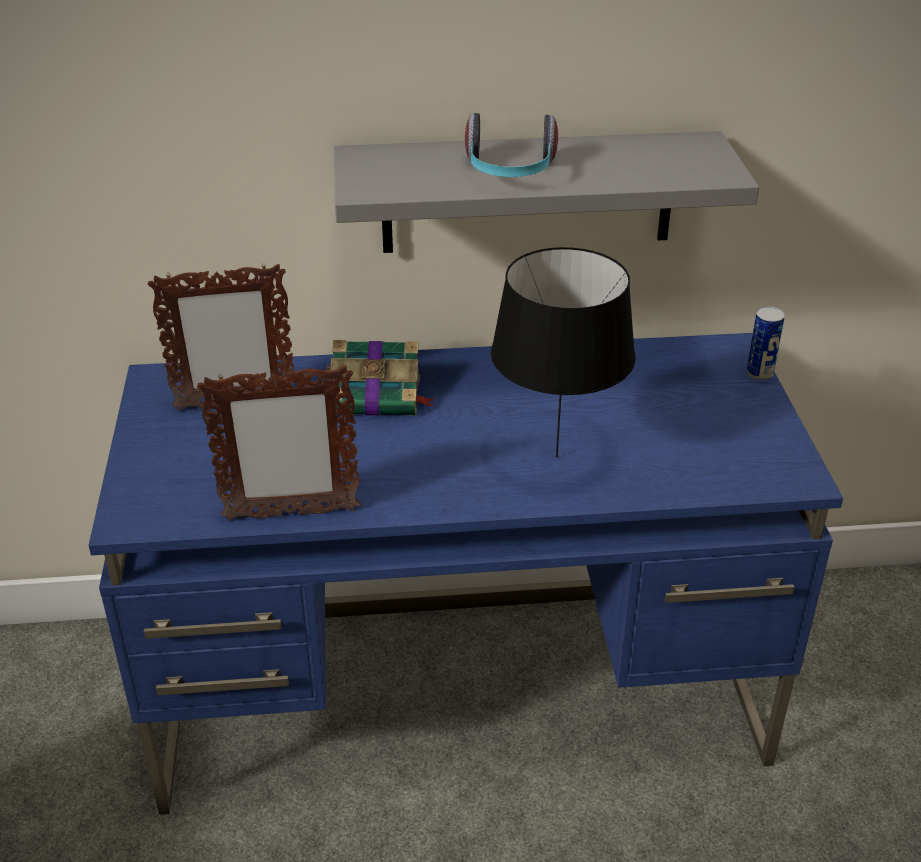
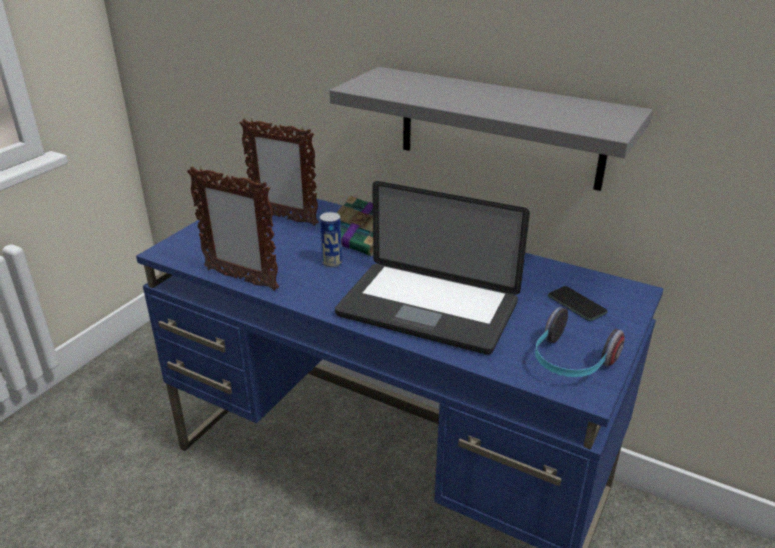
camera: 35 degrees right, 5 degrees down
(510, 172) = (458, 97): headphones -> headphones (570, 362)
(557, 456) = (427, 309): black table lamp -> laptop
(696, 385) = (577, 304): none -> phone
(759, 373) = (636, 314): can -> can (332, 262)

